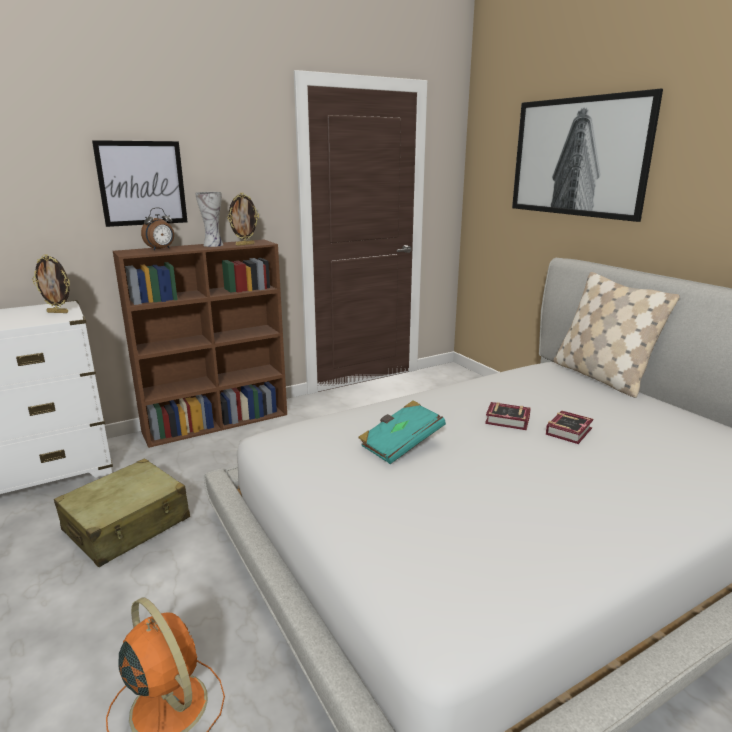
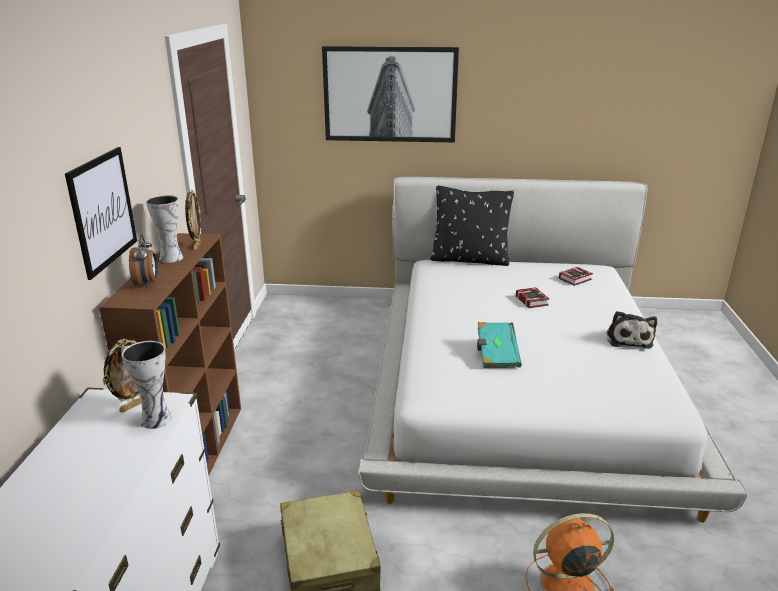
camera: 55 degrees left, 5 degrees up
(43, 320) = (157, 418): none -> vase
(509, 421) = (501, 310): book -> book (576, 279)
(597, 527) = (628, 339): none -> plush toy
(601, 377) = (469, 259): beige pillow -> black pillow

